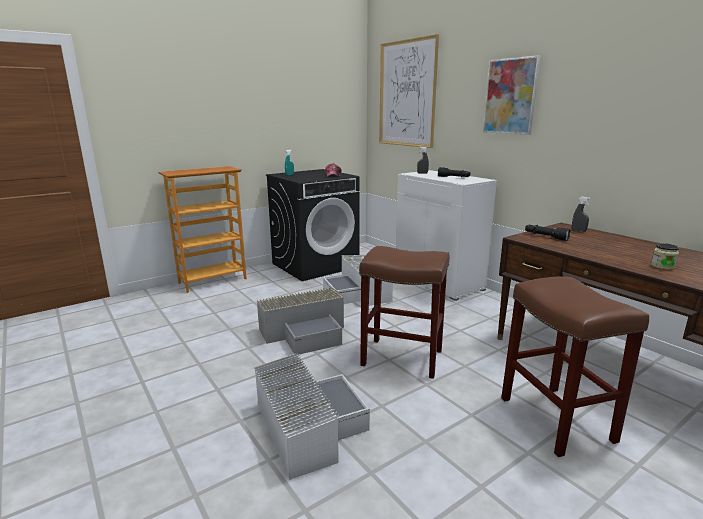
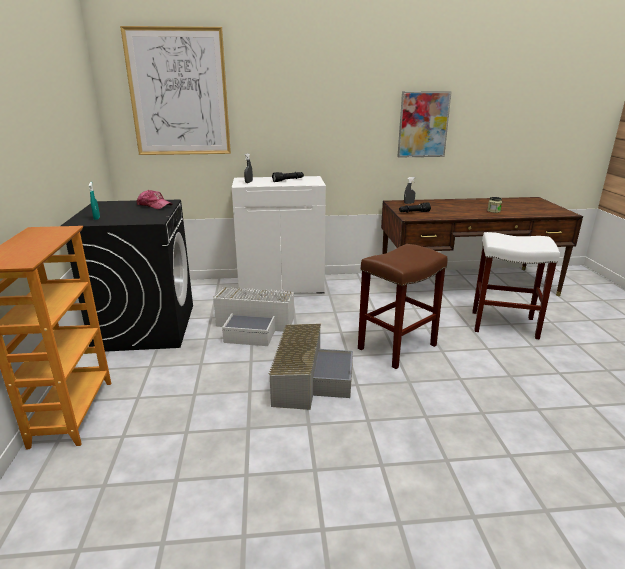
camera: 60 degrees left, 5 degrees up
(307, 425) = (470, 422): white storage box -> none
(510, 96) = (322, 98): picture -> picture (423, 124)
(554, 418) = (503, 325): brown stool -> white stool

